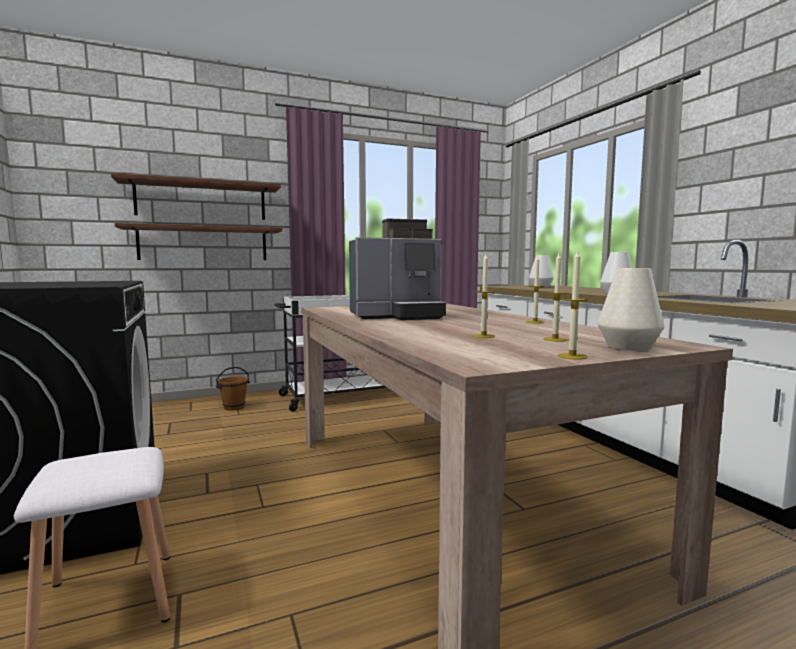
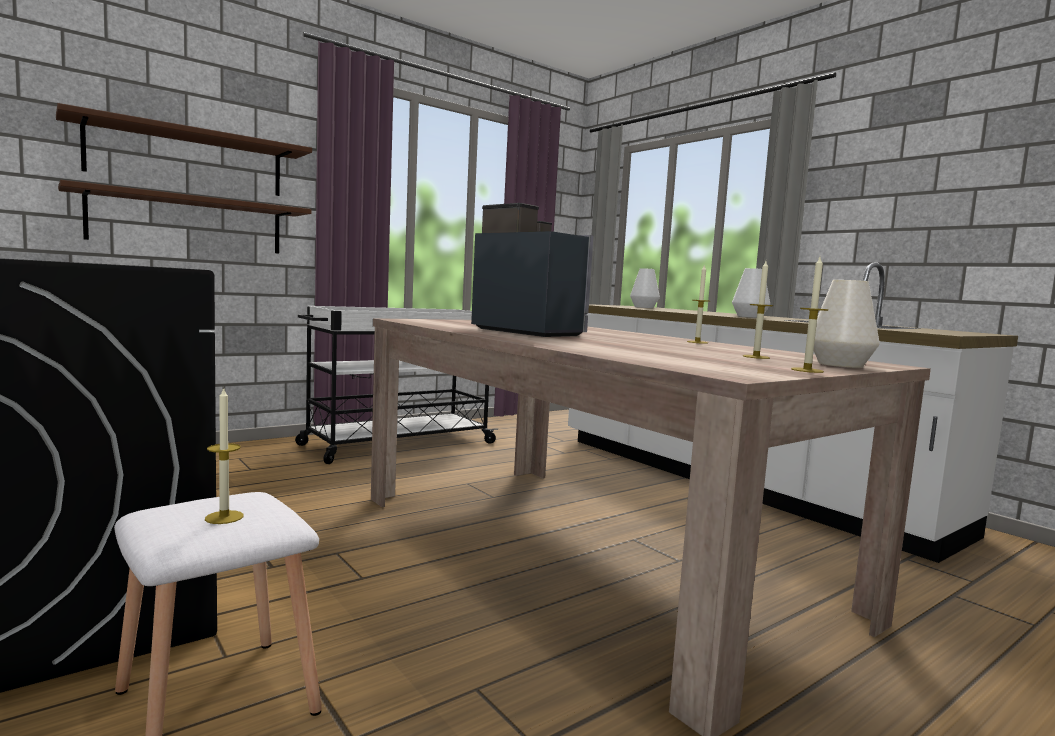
camera: 15 degrees left, 0 degrees up
(234, 407) = (236, 460): brown bucket -> none
(398, 316) = (528, 331): coffee machine -> coffee machine turned 105 degrees counterclockwise
(483, 336) = (676, 352): candle -> candle (224, 517)

